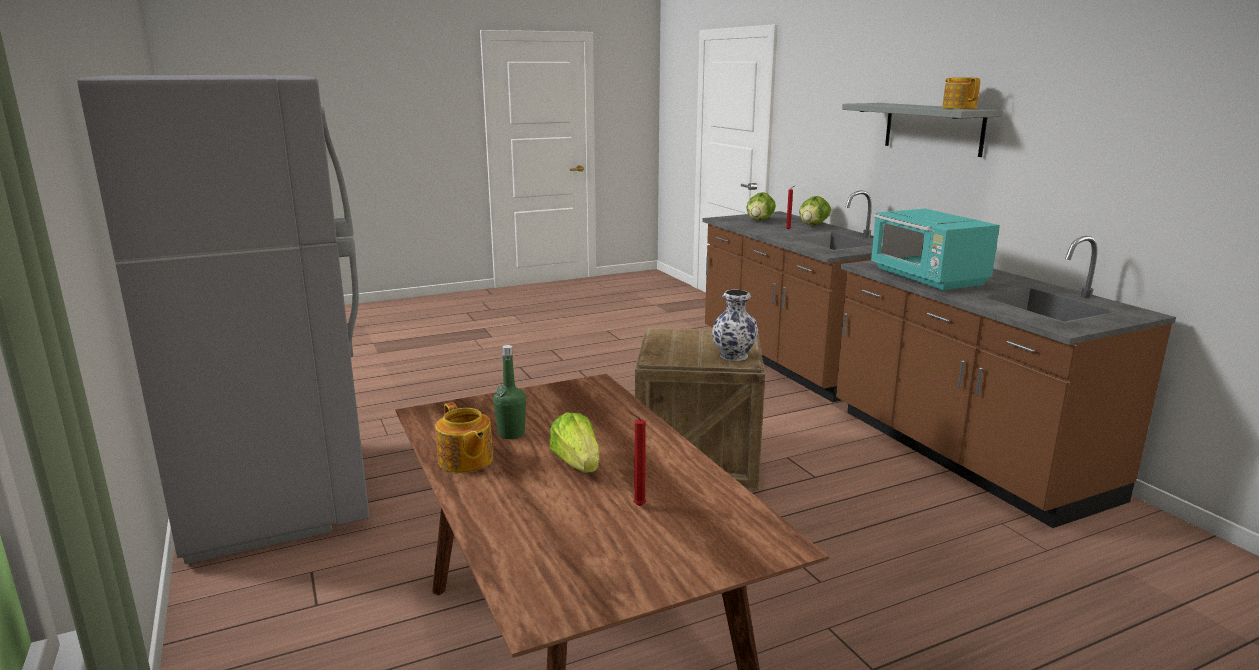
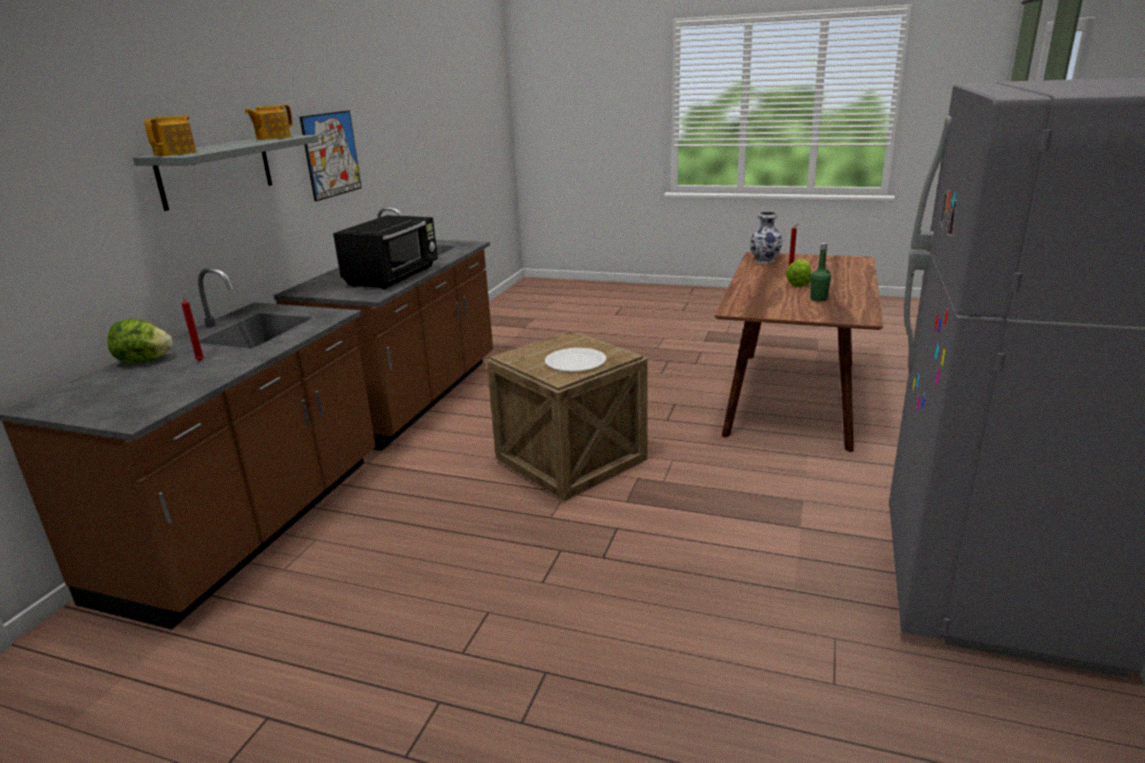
camera: 135 degrees left, 5 degrees up
(465, 461) = (854, 294): teapot -> teapot (176, 153)
(680, 344) = (575, 362): none -> white plate
(733, 356) = (565, 342): vase -> vase (765, 260)
(759, 220) = (128, 394): lettuce -> none
(927, 279) = (394, 277): turquoise microwave -> black microwave
(1083, 149) = (331, 154): none -> picture

